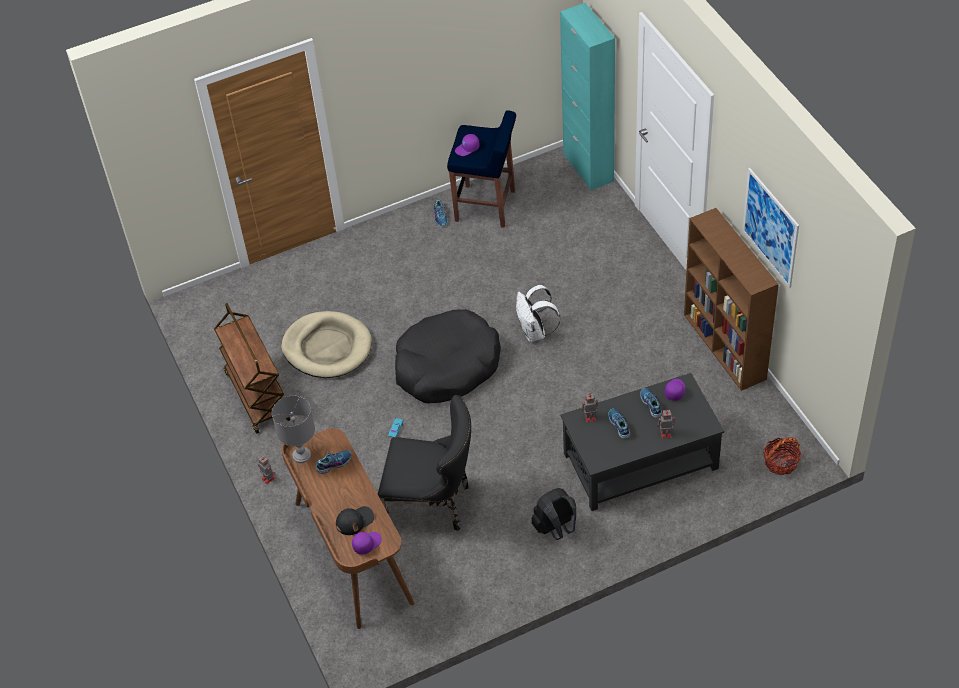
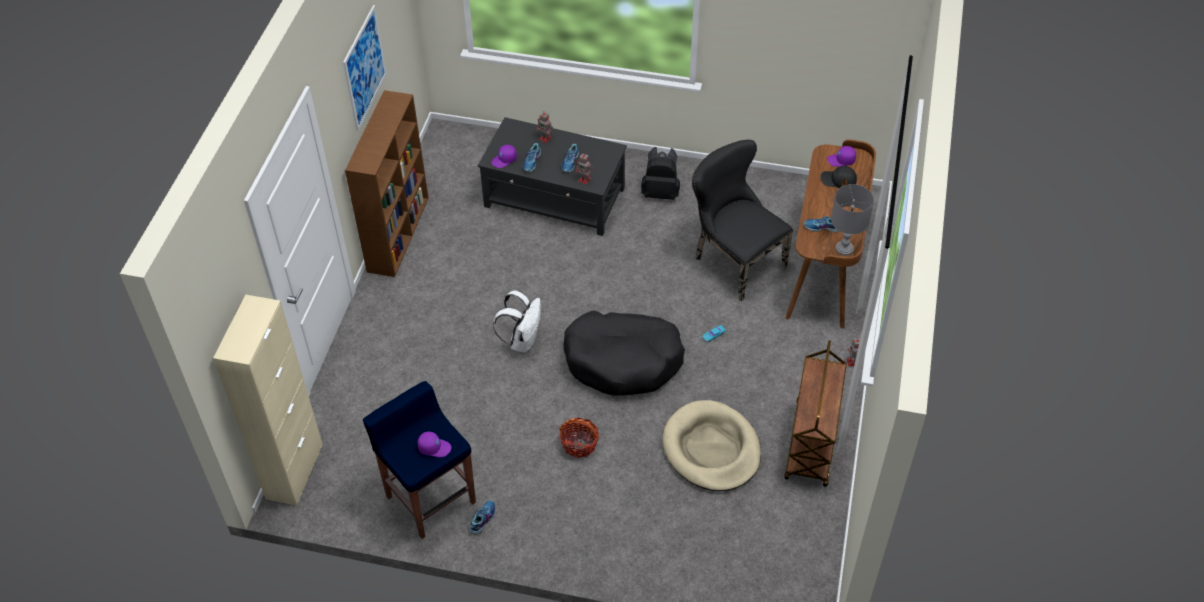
camera: 145 degrees left, 0 degrees up
(588, 167) = (294, 471): turquoise cabinet -> beige cabinet
(780, 462) = (464, 139): basket -> basket (579, 444)

